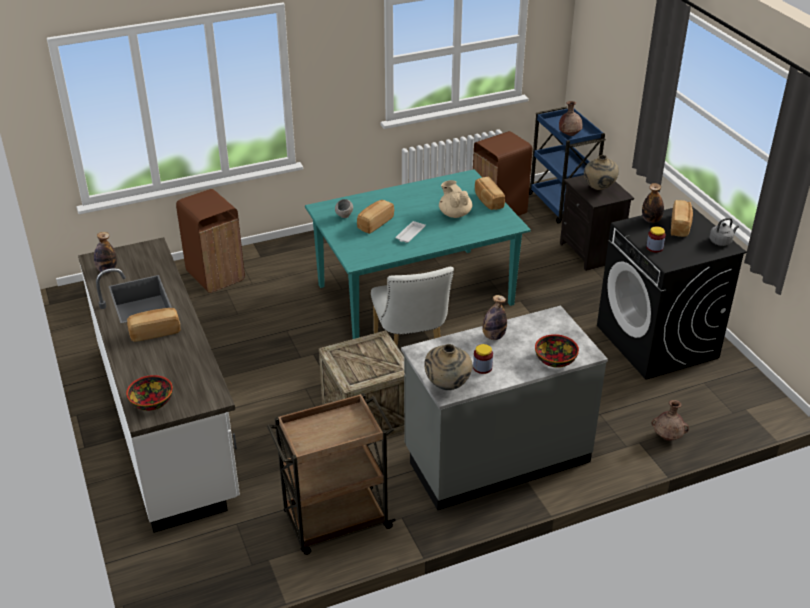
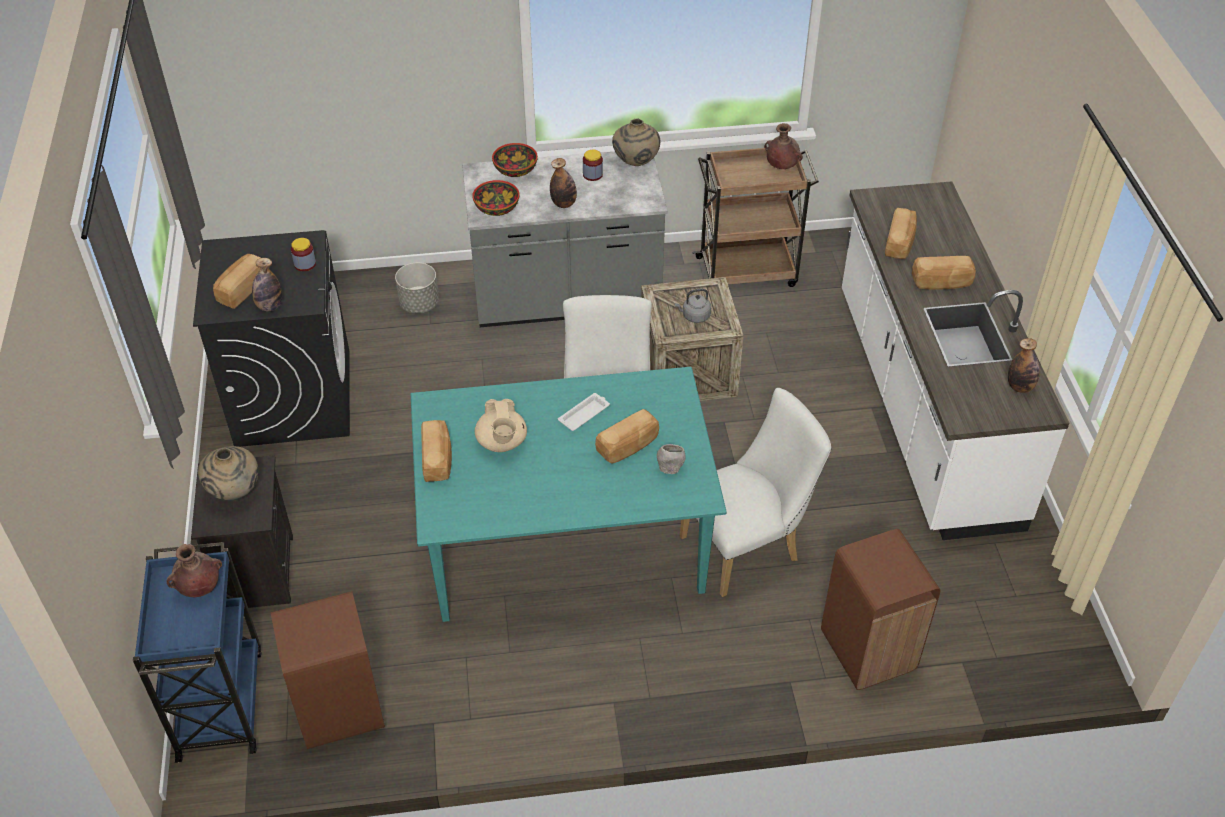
camera: 165 degrees left, 10 degrees up
(152, 402) = (934, 205): bowl -> bowl (496, 208)
(188, 359) = (900, 243): none -> bread
(296, 311) = (747, 547): none -> white chair
(621, 429) = (419, 304): none -> grey planter
(668, 437) = (378, 287): brown vase -> brown vase (781, 166)
(721, 241) = (216, 258): grey kettle -> grey kettle (694, 316)

